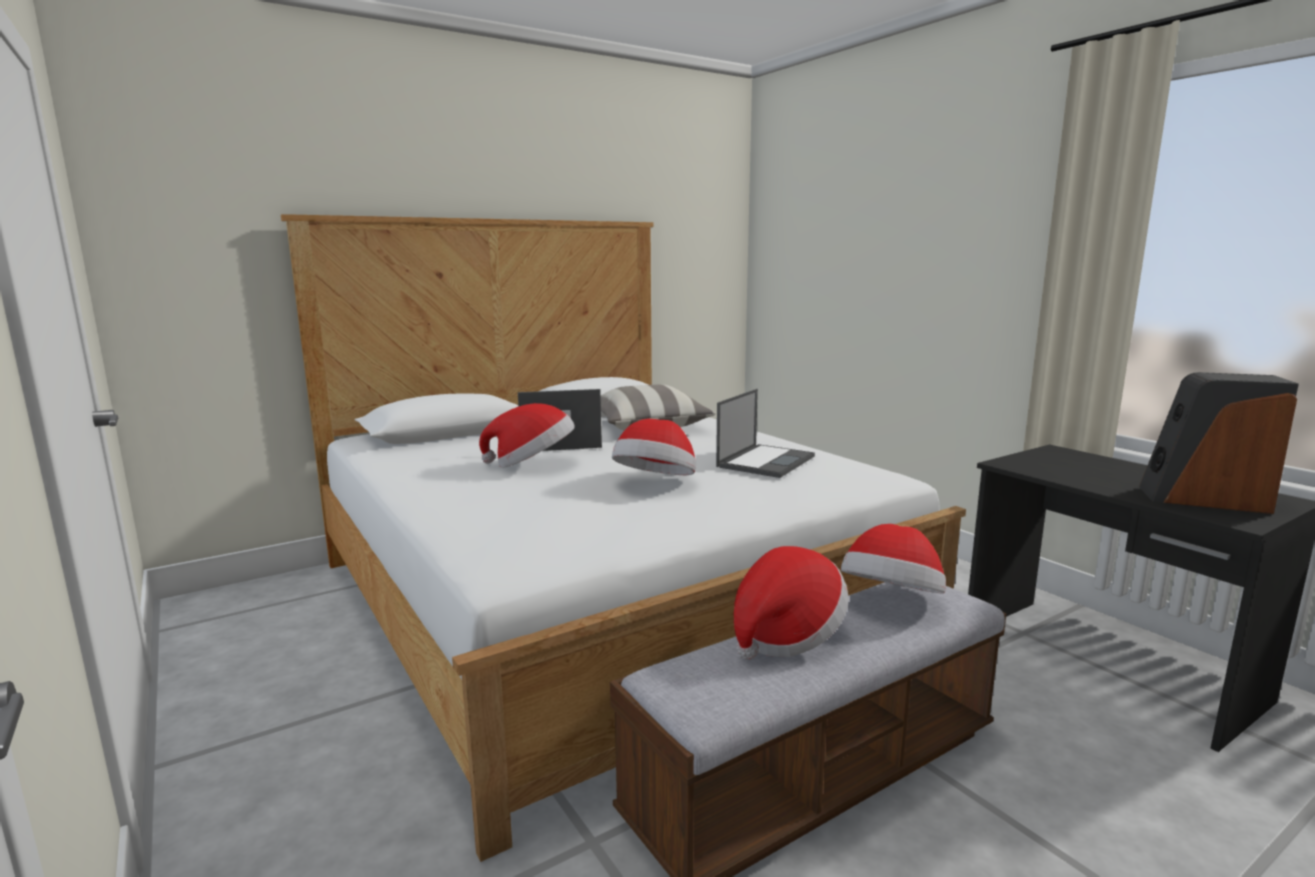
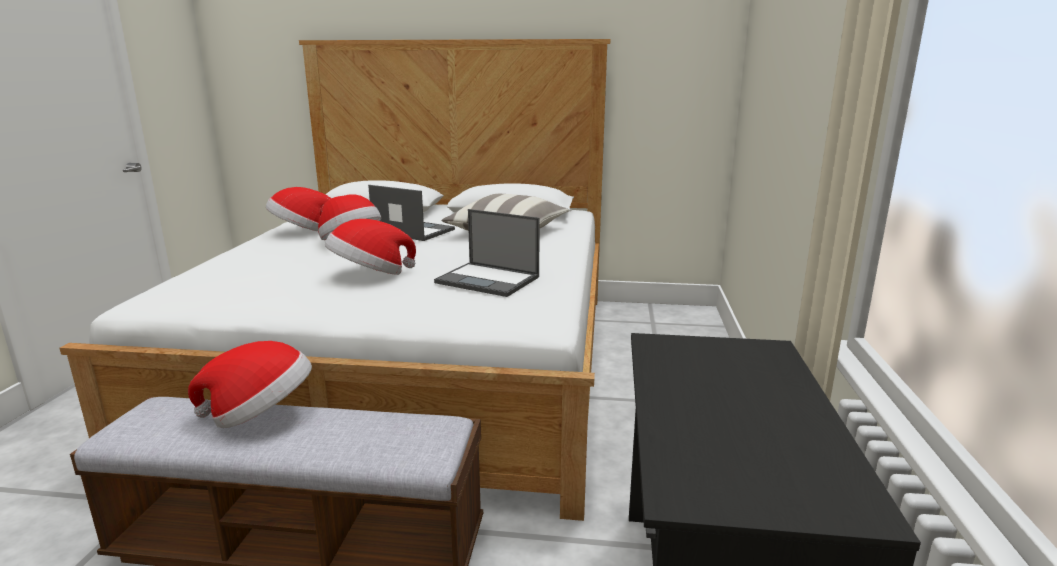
camera: 40 degrees right, 5 degrees up
(766, 461) = (489, 280): laptop -> laptop turned 45 degrees clockwise
(892, 601) = (380, 428): hat -> hat (303, 232)
(1203, 499) = (738, 457): speaker -> none

